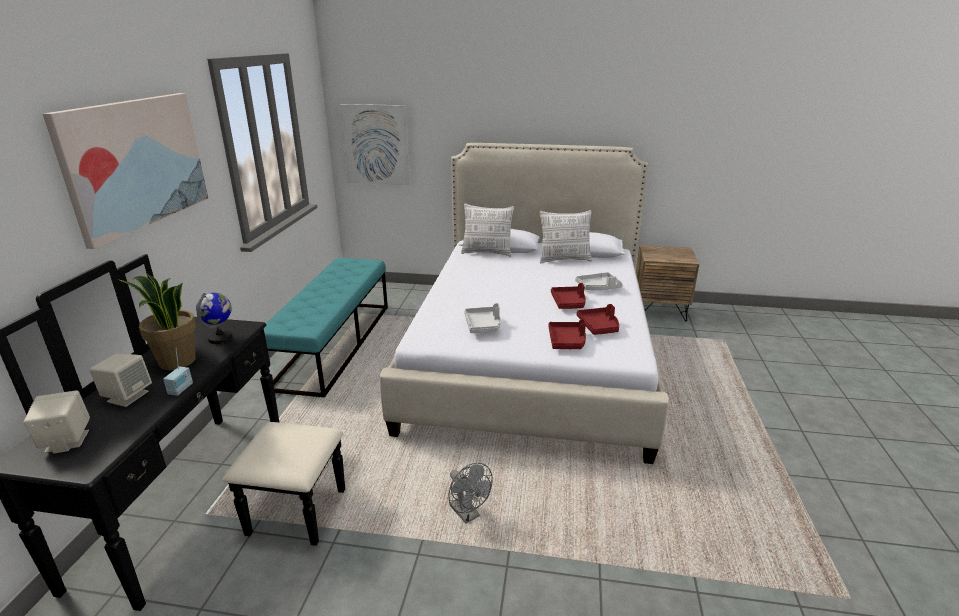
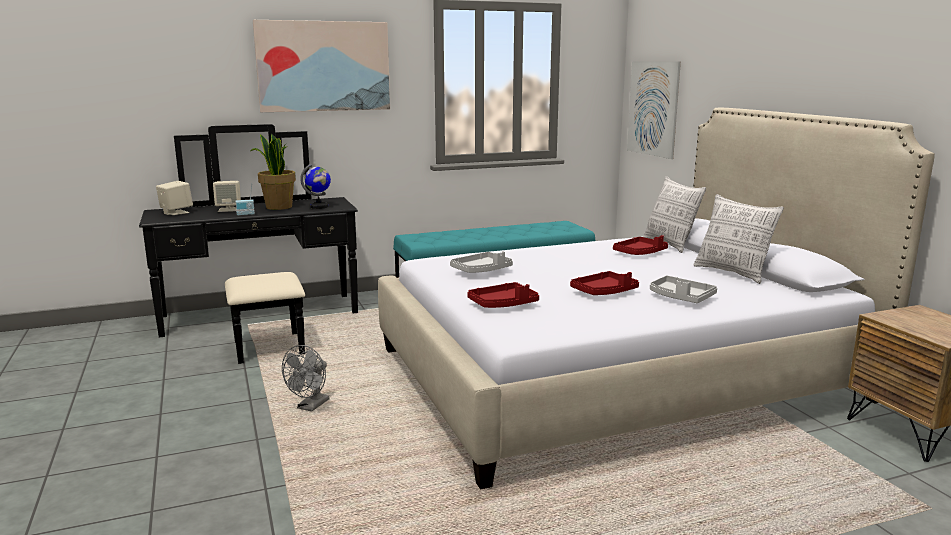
camera: 60 degrees right, 10 degrees down
(599, 326) = (566, 312): red tray -> red tray (640, 253)

